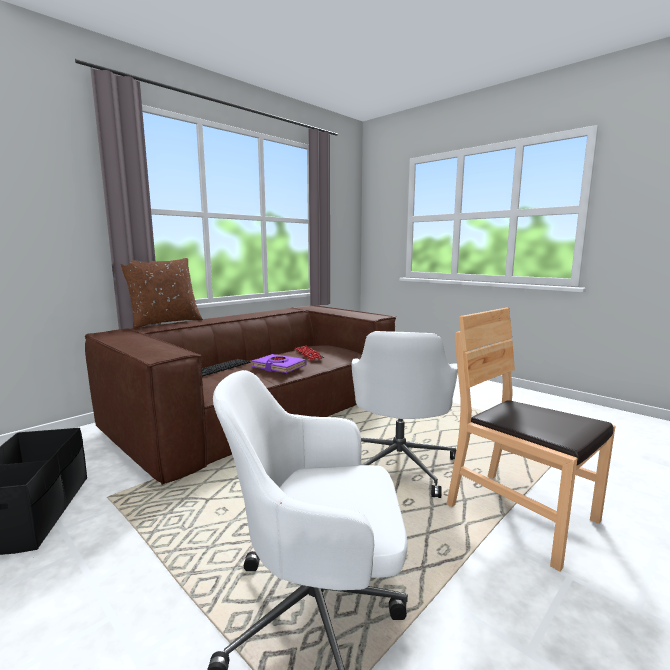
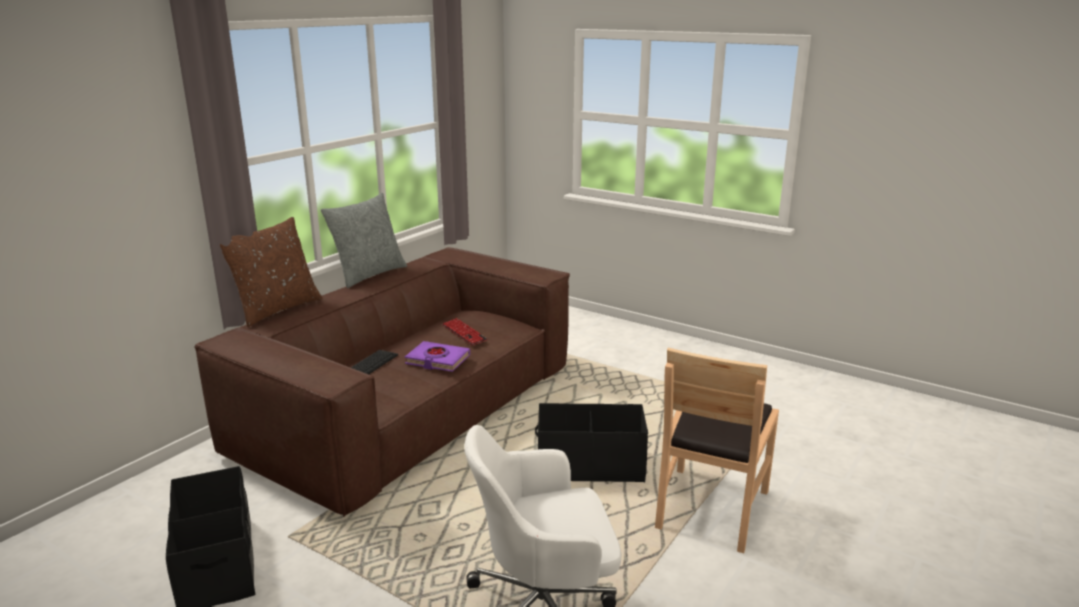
camera: 10 degrees left, 10 degrees up
(246, 312) = (368, 274): none -> grey pillow
(400, 464) = (590, 466): white office chair -> black storage box
(521, 514) = (711, 508): brown chair -> brown chair turned 105 degrees counterclockwise

